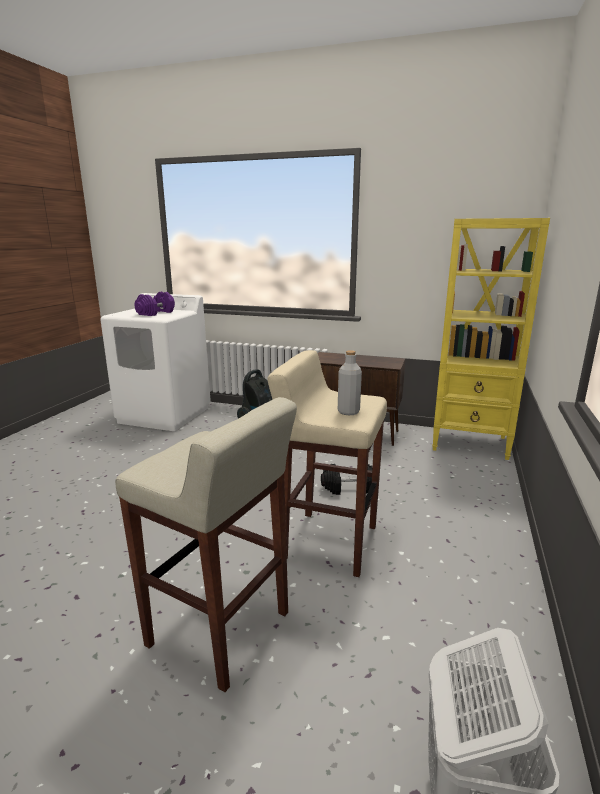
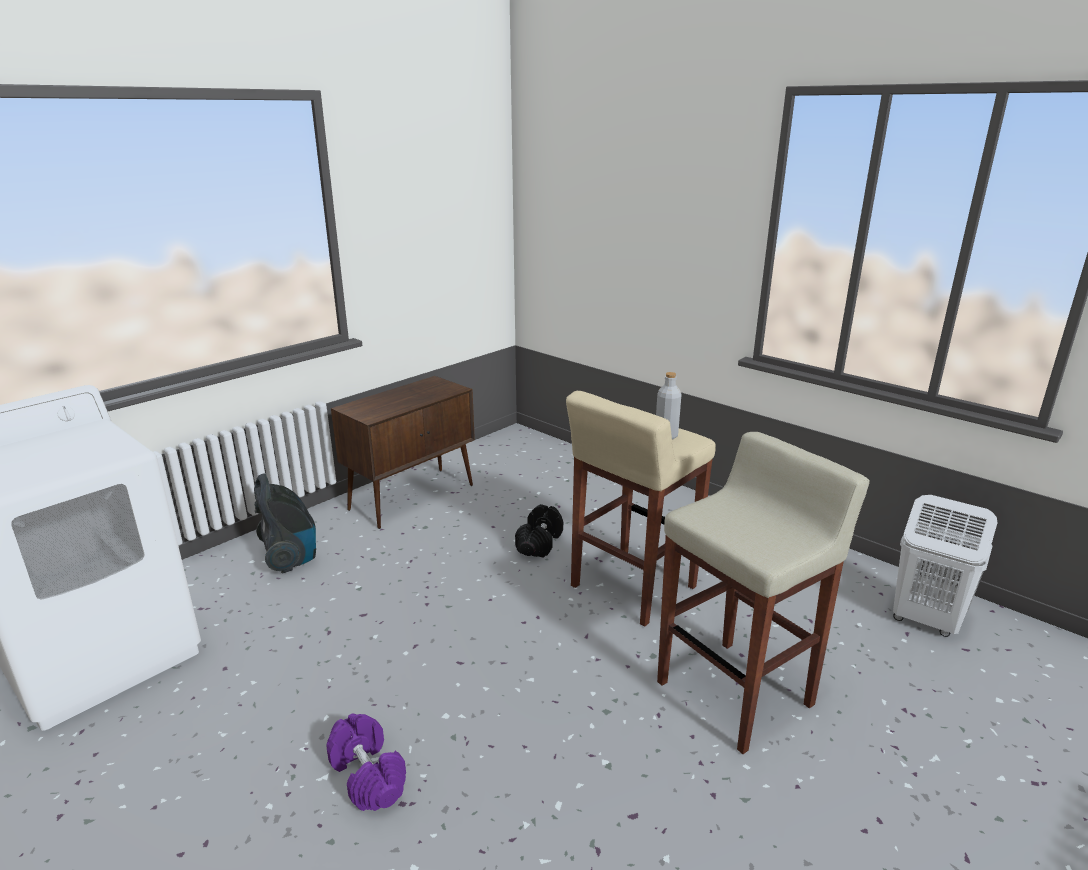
camera: 65 degrees left, 5 degrees up
(156, 313) = (62, 452): purple dumbbell -> purple dumbbell (368, 775)
(470, 444) = (513, 445): yellow bookcase -> none

